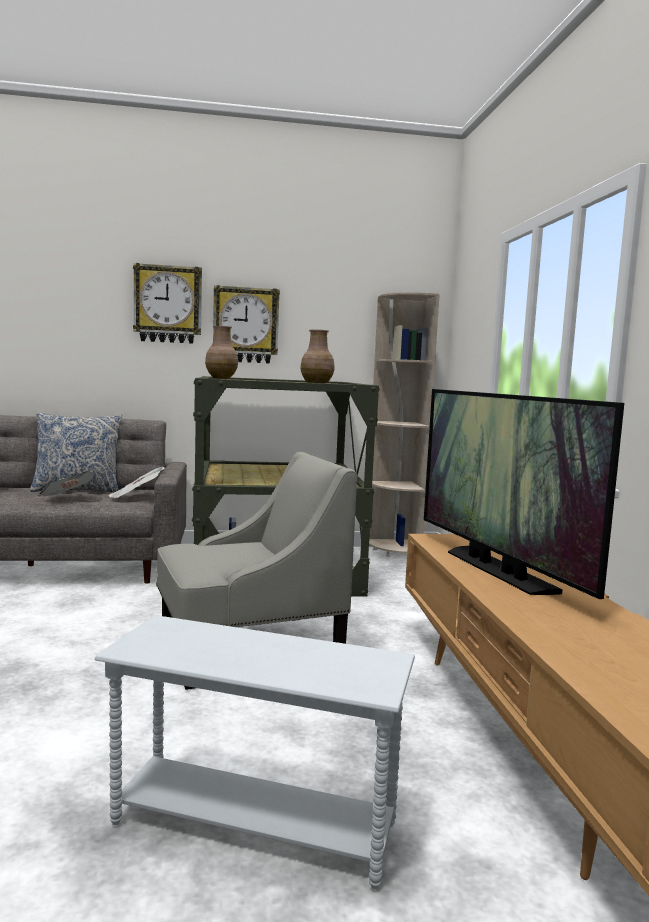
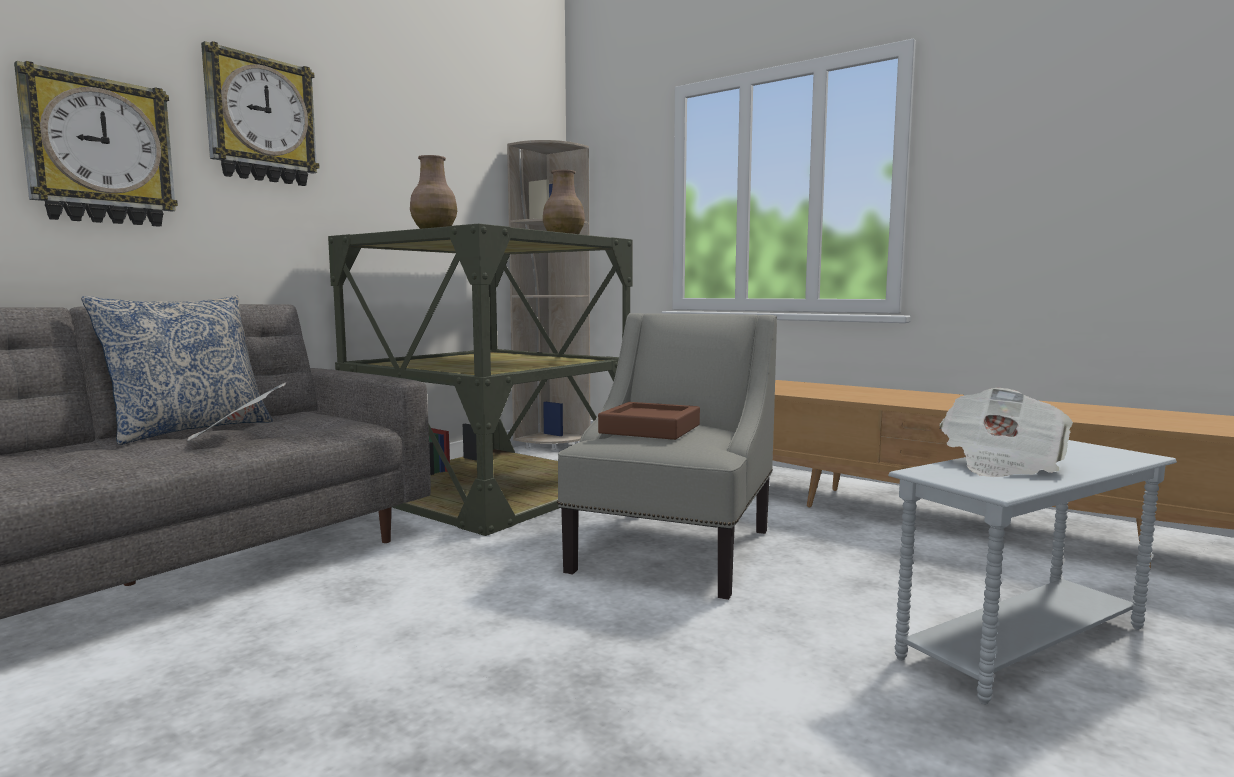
camera: 45 degrees left, 0 degrees up
(135, 497) = (328, 419): newspaper -> newspaper (1000, 464)
(226, 546) = (650, 429): none -> brown tray
(245, 325) = (370, 165): wall clock -> wall clock (99, 152)
(497, 570) = (875, 396): television -> none

